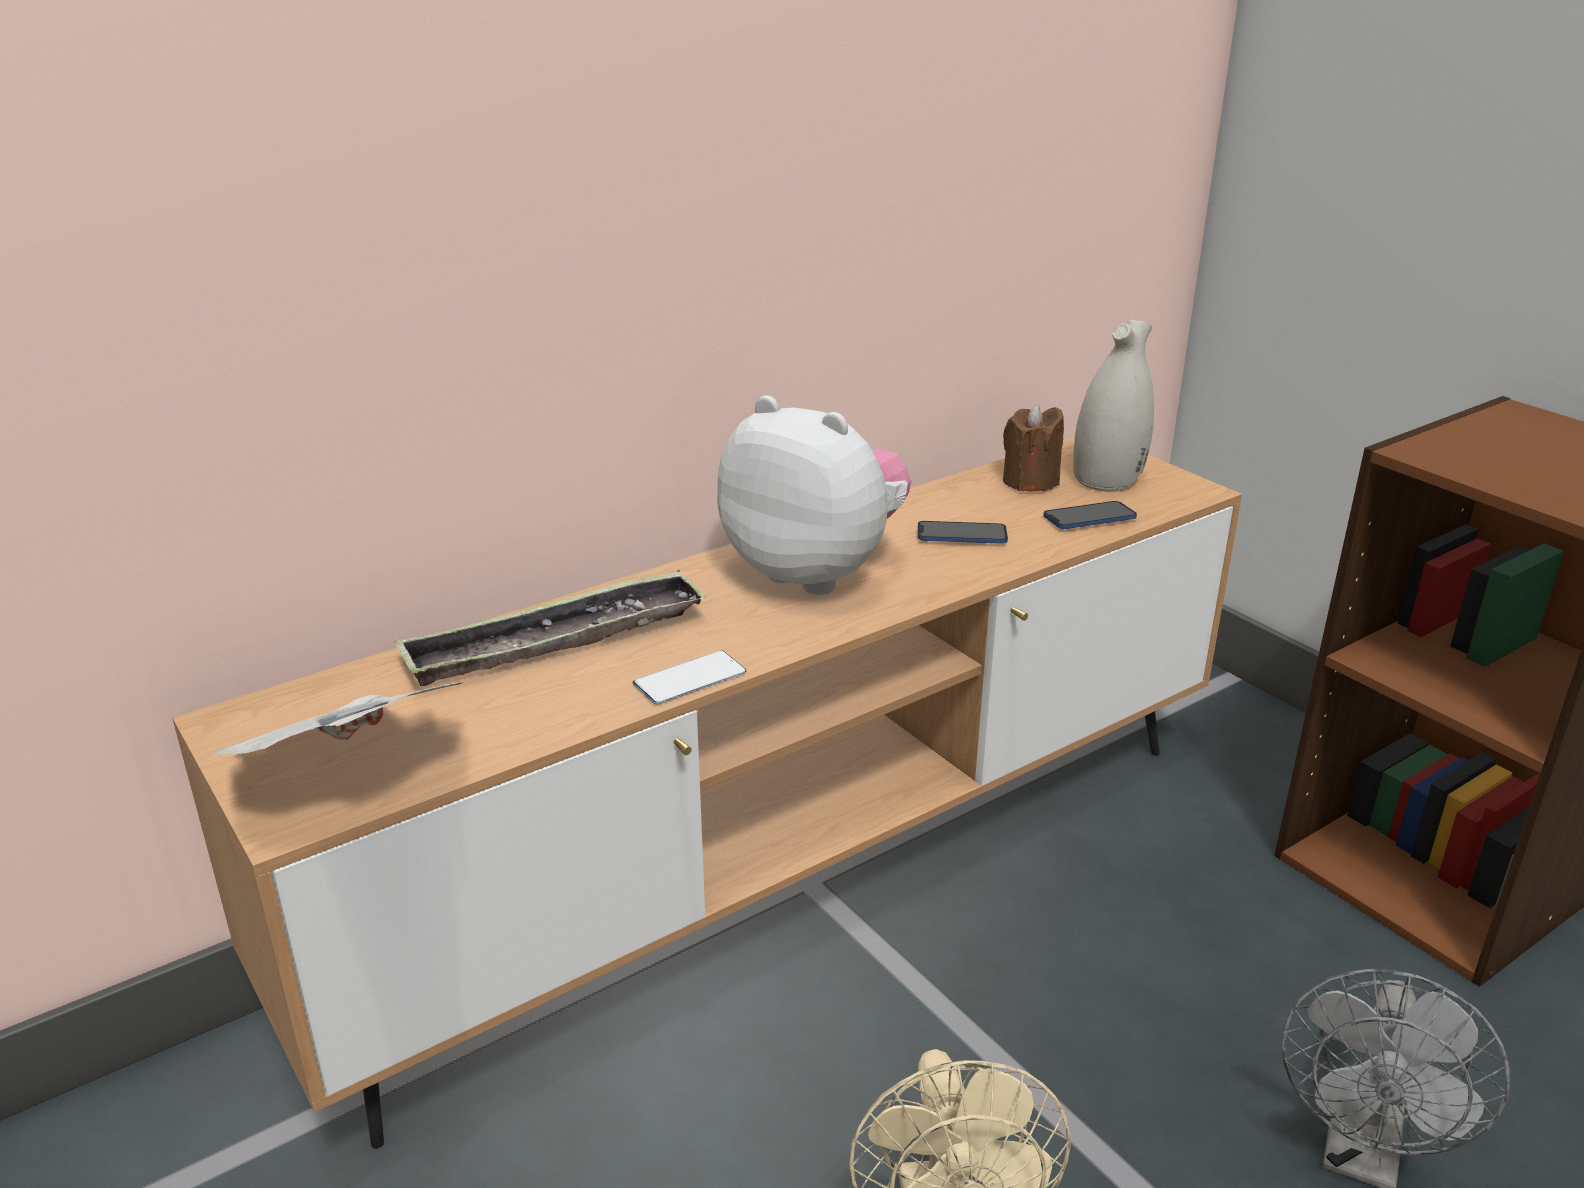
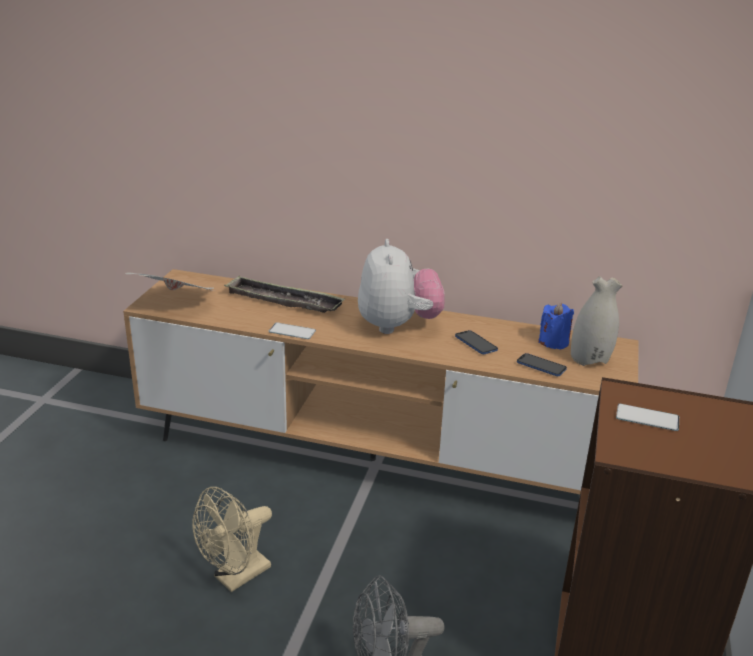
camera: 50 degrees right, 0 degrees up
(1030, 481) = (553, 342): brown candle -> blue candle
(1509, 464) = (647, 418): none -> phone

